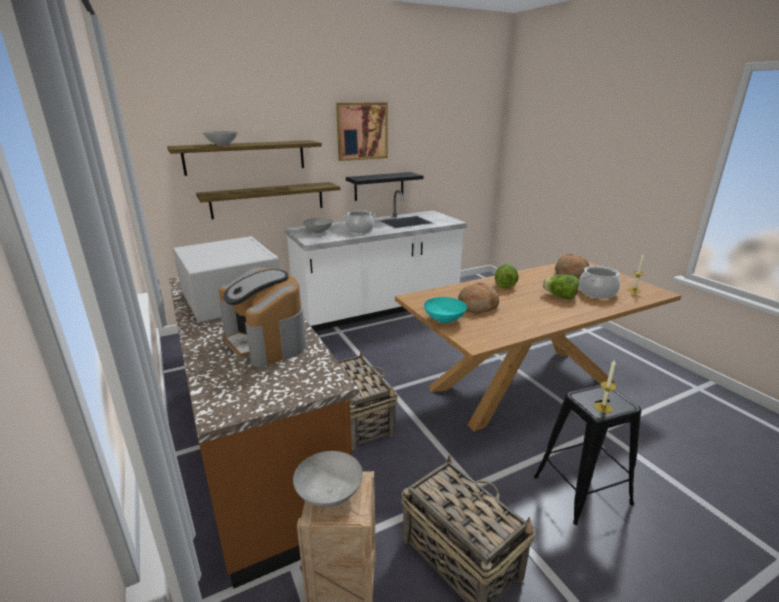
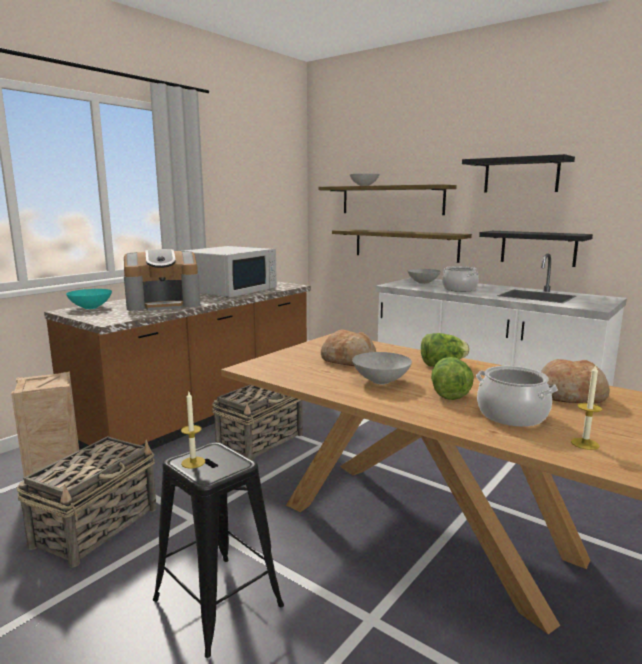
camera: 65 degrees right, 10 degrees down
(266, 341) = (164, 304): coffee machine -> coffee machine turned 135 degrees counterclockwise
(328, 493) = (45, 379): grey bowl -> grey bowl (381, 381)
(362, 131) = (521, 175): picture -> black shelf
(443, 320) = (292, 352): turquoise bowl -> turquoise bowl (91, 307)

